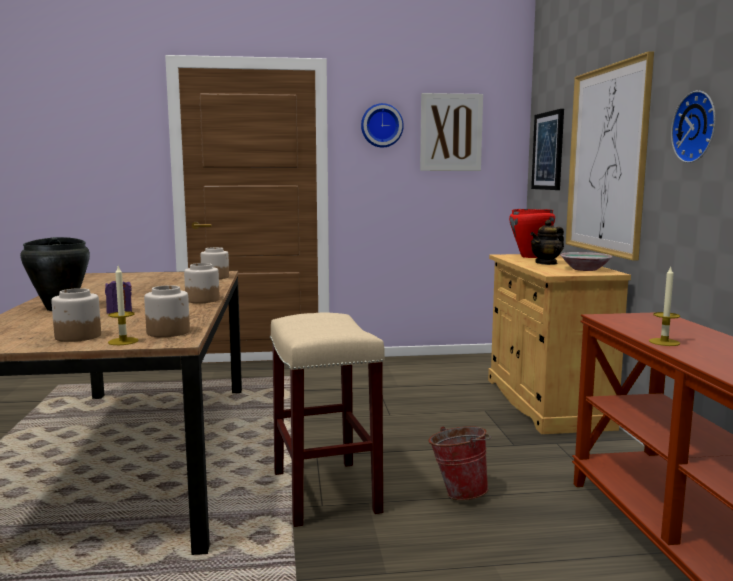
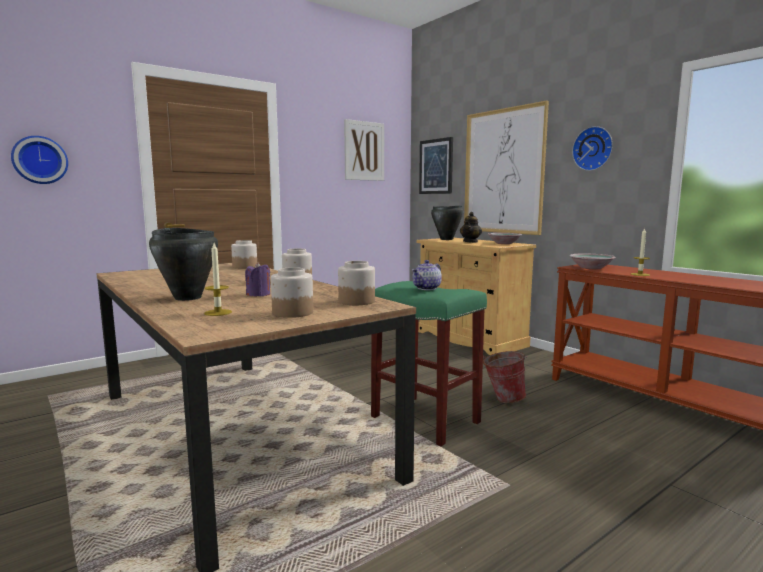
camera: 30 degrees left, 0 degrees up
(123, 341) = (345, 311): candle -> candle (218, 312)
(322, 325) = (427, 288): none -> teapot
(326, 492) = (427, 420): beige stool -> green stool
(381, 125) = (317, 142): wall clock -> wall clock (40, 160)
(530, 257) = (446, 239): red cooking pot -> black cooking pot
(627, 321) = (591, 268): none -> bowl

